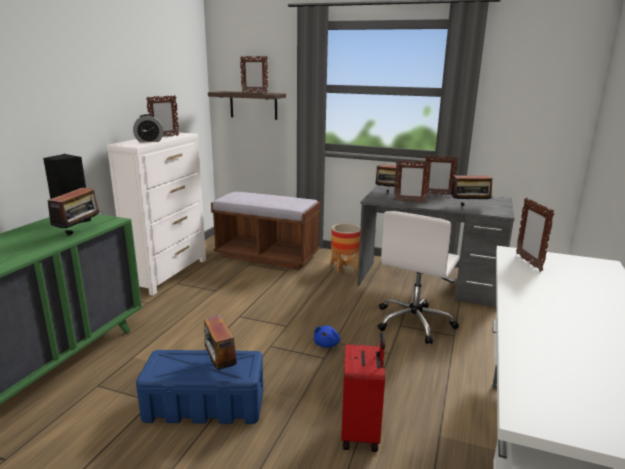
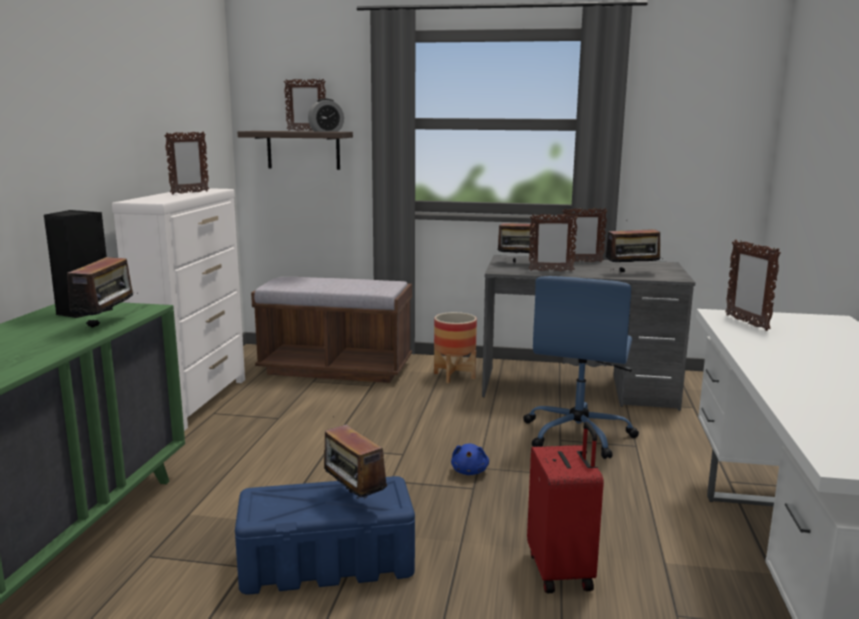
camera: 10 degrees left, 5 degrees down
(149, 141) = (173, 197): alarm clock -> alarm clock (326, 131)
(414, 322) = (578, 434): white office chair -> blue office chair

